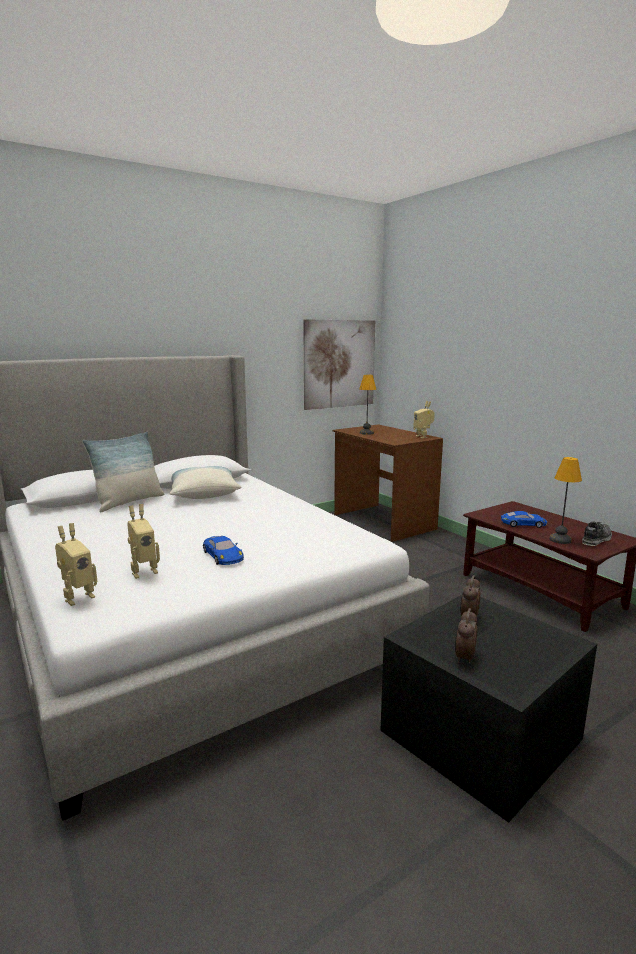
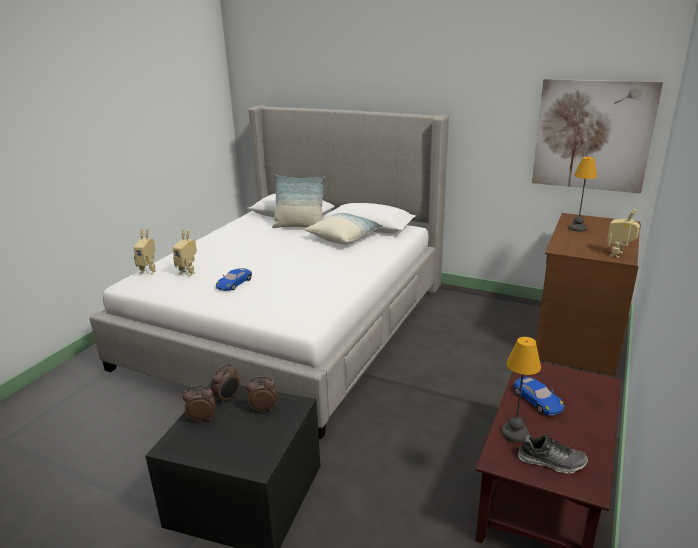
camera: 60 degrees right, 10 degrees up
(432, 634) = (228, 398): none -> alarm clock

